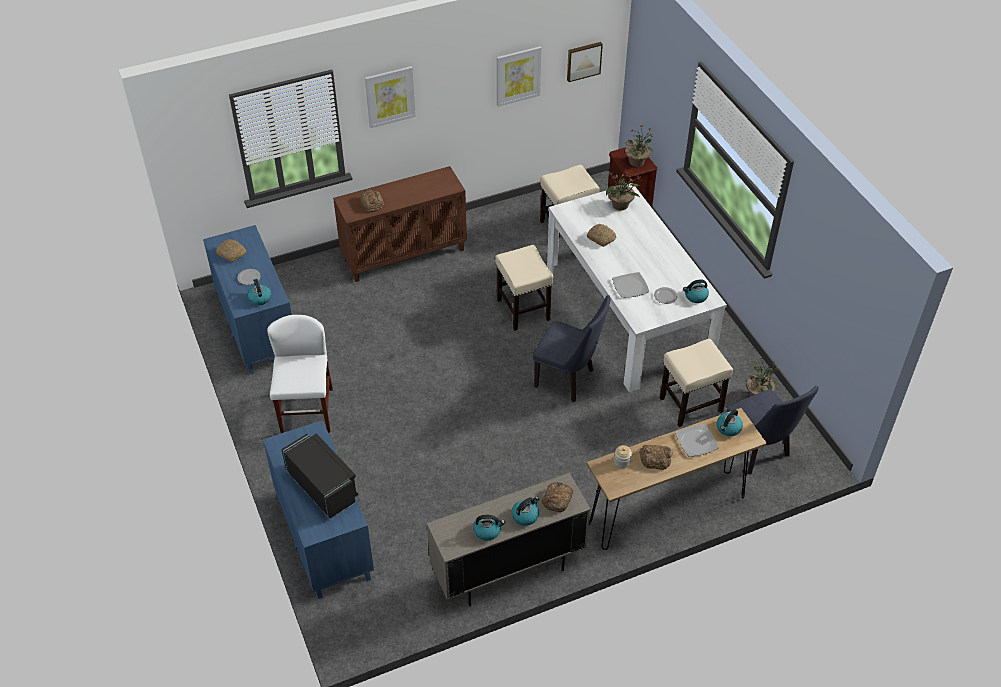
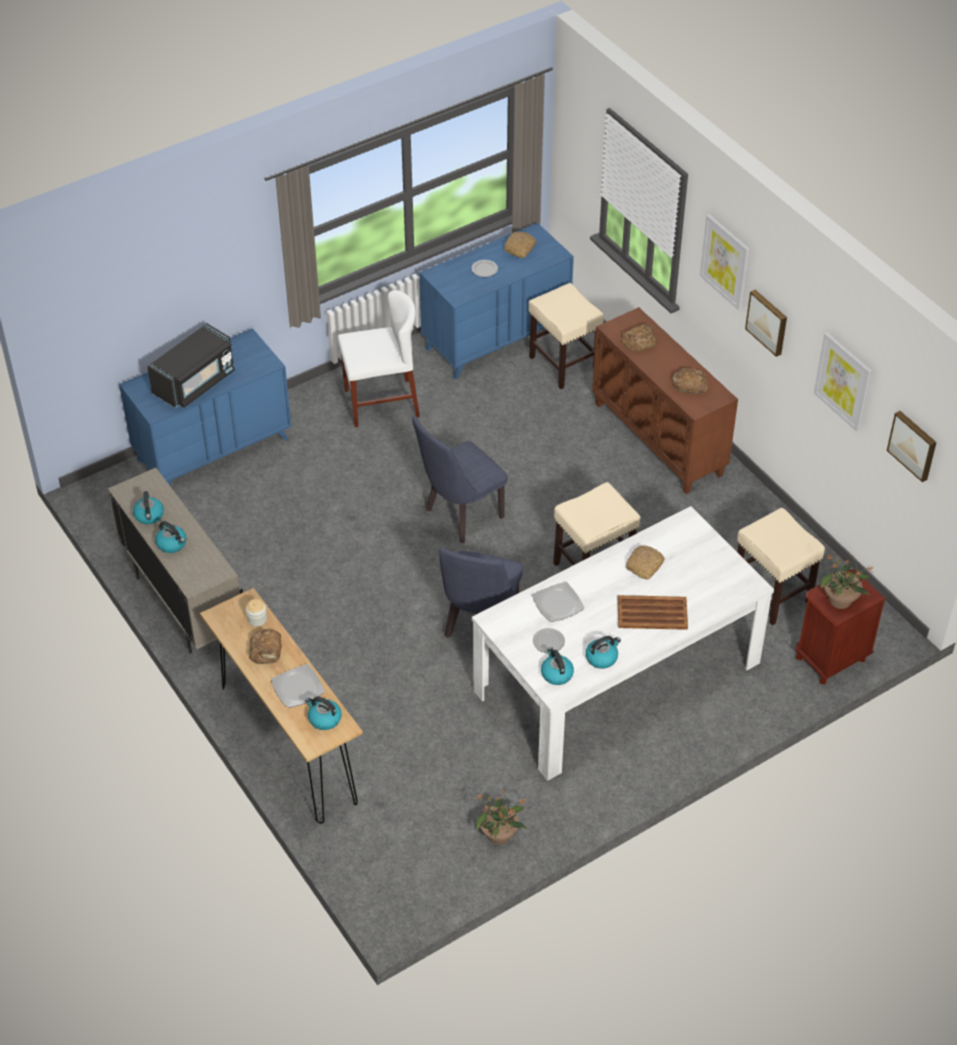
camera: 80 degrees right, 0 degrees up
(259, 298) = (454, 284): kettle -> kettle (602, 658)
(441, 100) = (768, 322): none -> picture
(557, 499) = (197, 568): bread -> bread (689, 384)
(620, 205) = (719, 580): potted plant -> none
(645, 242) = (651, 613): none -> brown tray
(690, 405) = (464, 758): beige stool -> beige stool (563, 364)
(759, 452) = (396, 838): blue chair -> blue chair (459, 517)

